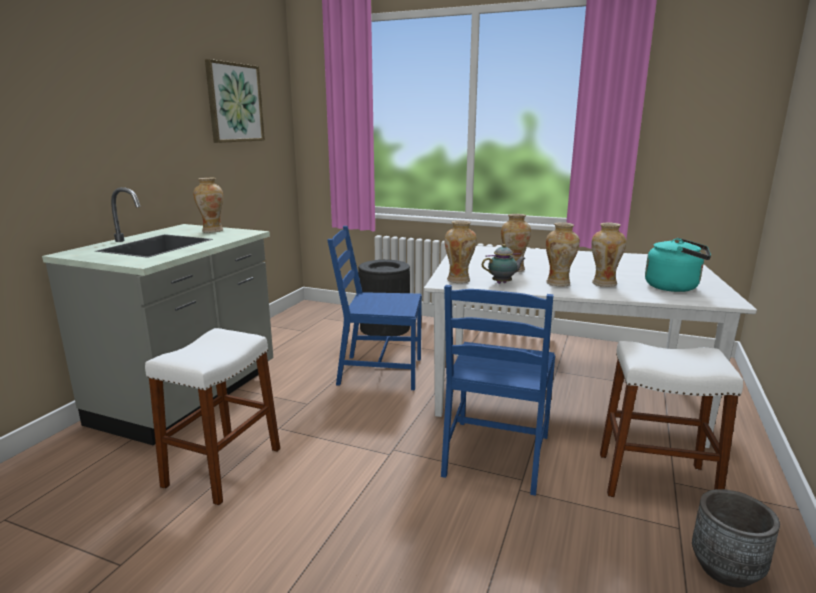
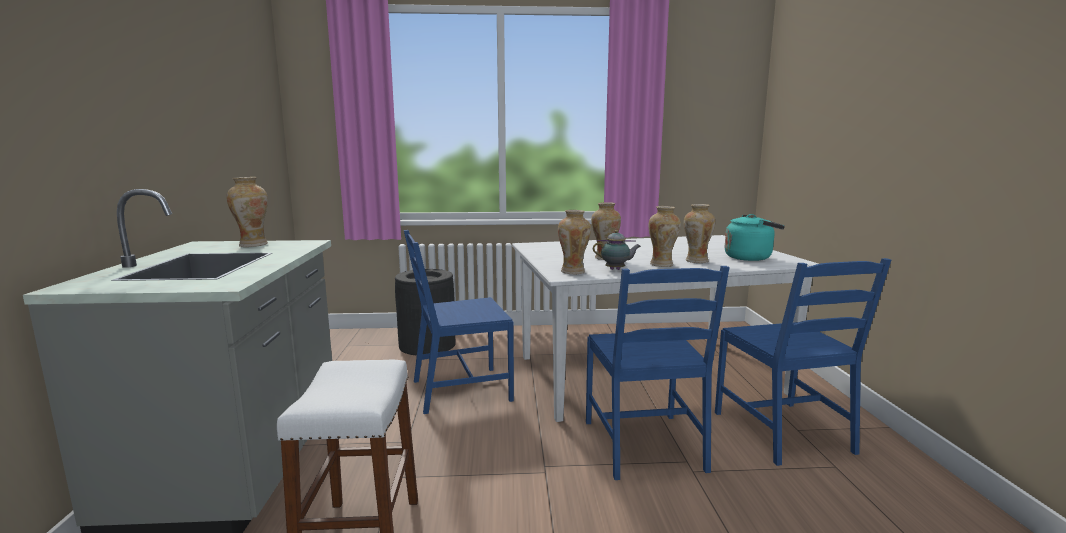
camera: 25 degrees left, 5 degrees down
(234, 103) = (231, 91): picture -> none
(503, 283) = (616, 269): teapot -> teapot turned 45 degrees clockwise
(655, 480) = (784, 432): white stool -> blue chair
(726, 569) = (893, 489): grey planter -> none

